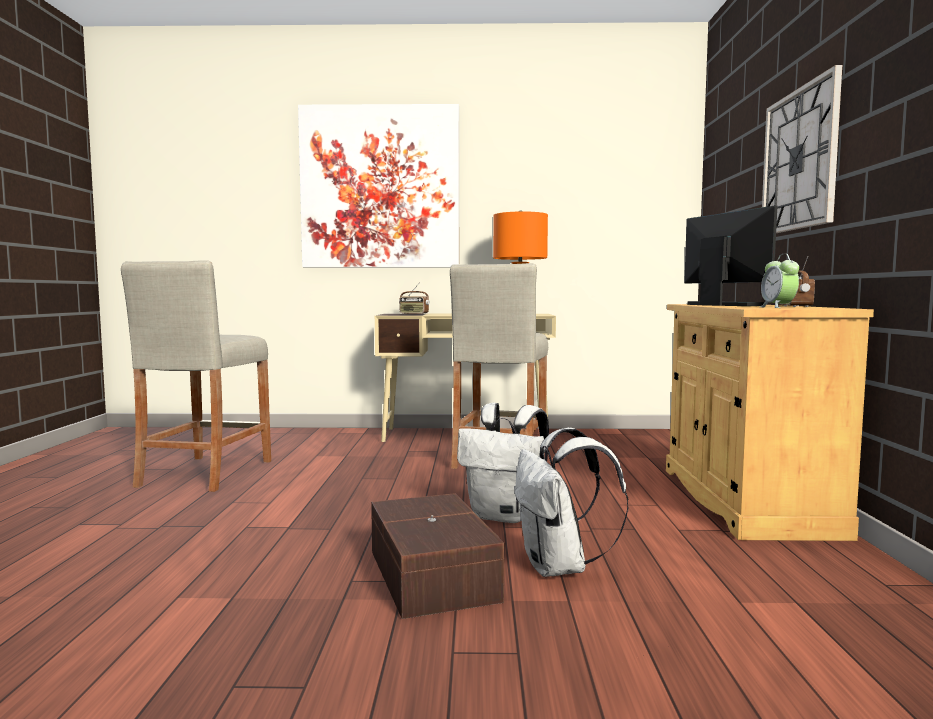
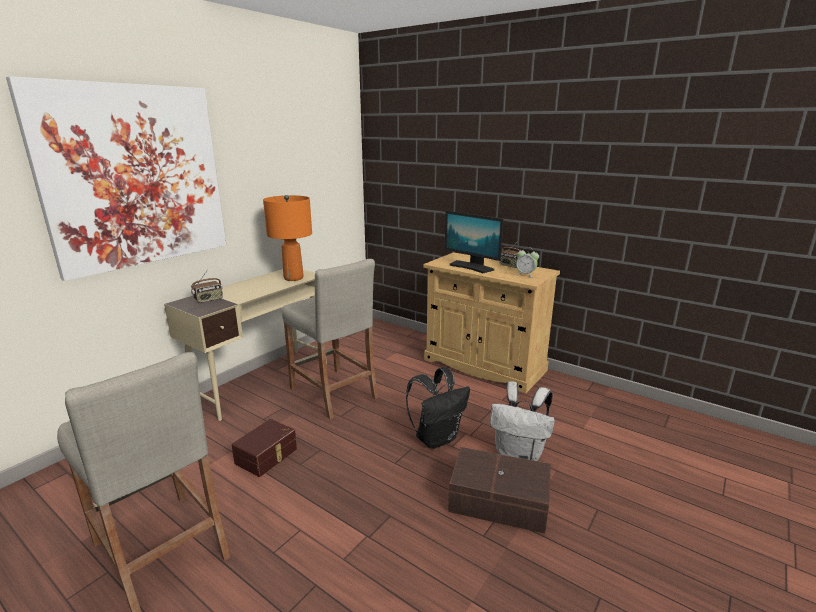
camera: 55 degrees left, 15 degrees up
(356, 466) = (267, 456): none -> brown storage box
(506, 515) = (437, 438): white backpack -> black backpack
(722, 305) = (471, 267): monitor -> monitor turned 150 degrees counterclockwise
(799, 160) = (488, 176): wall clock -> none

